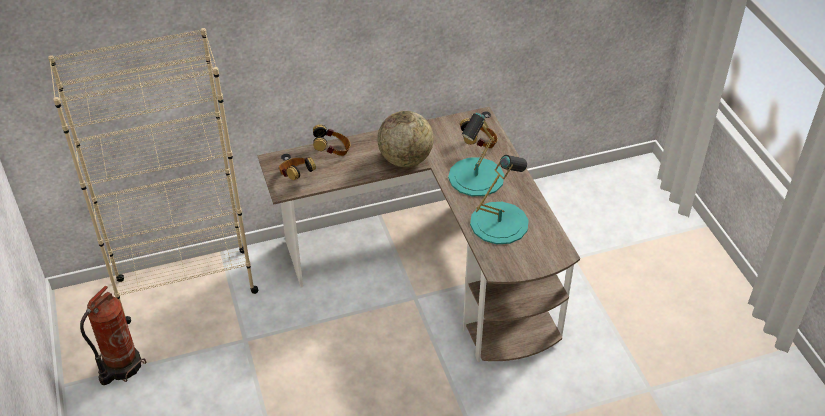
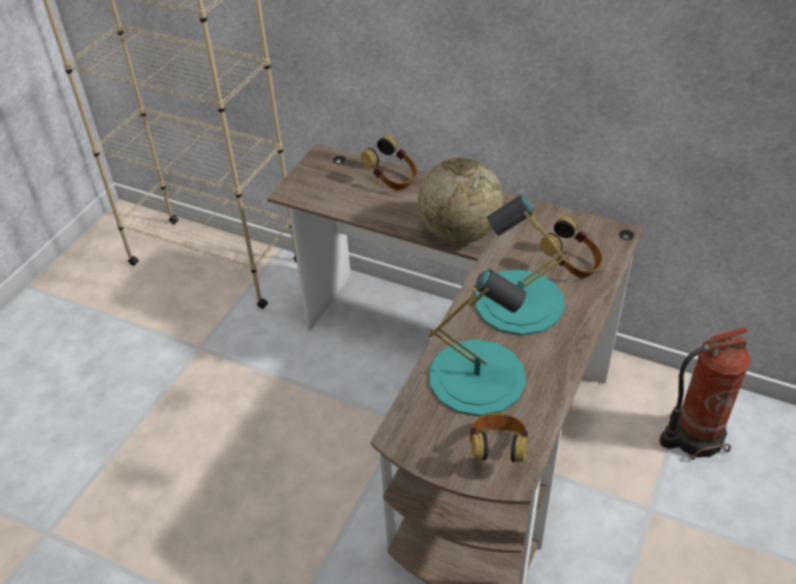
camera: 45 degrees right, 0 degrees up
(120, 367) = (81, 300): fire extinguisher -> fire extinguisher (693, 436)
(296, 177) = (322, 185): headphones -> headphones (497, 451)

